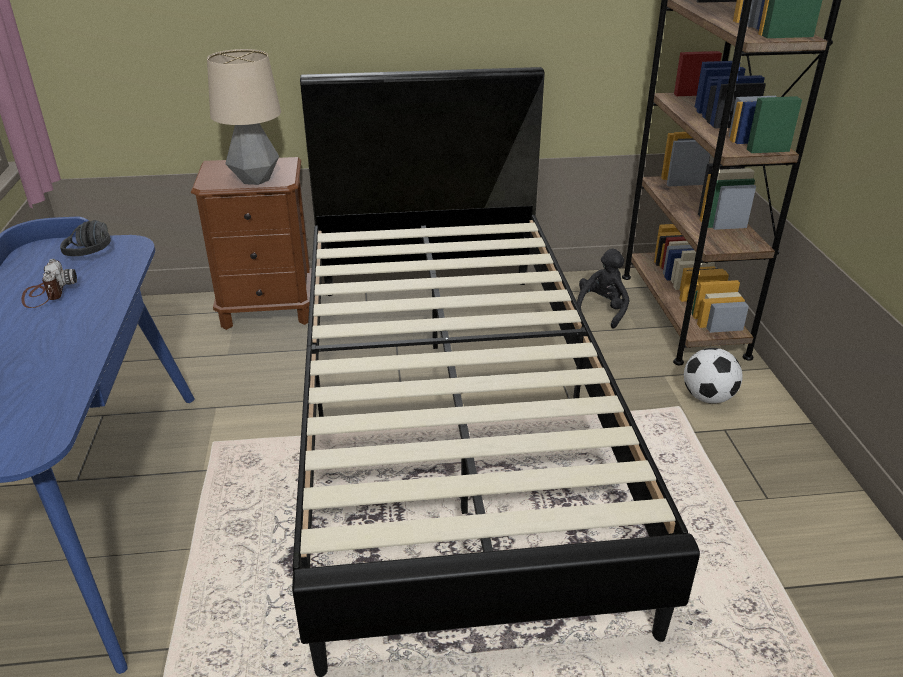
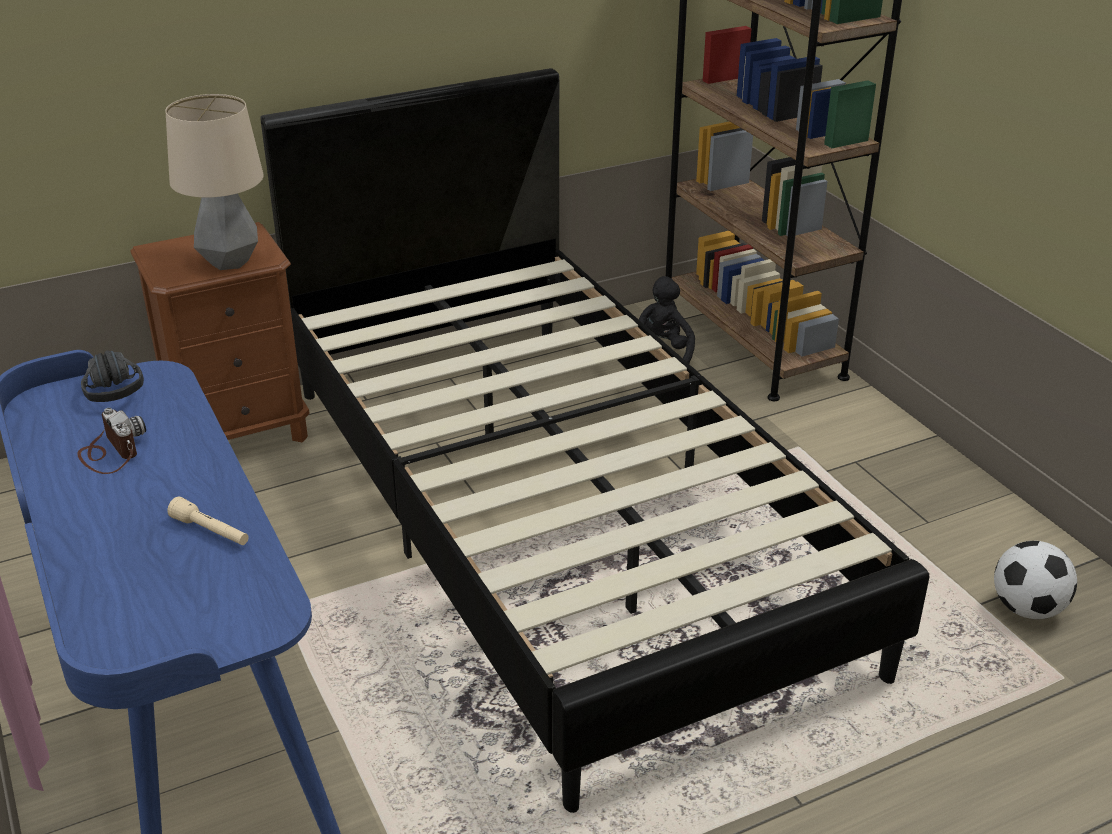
camera: 20 degrees left, 0 degrees up
(54, 367) = (211, 531): none -> beige flashlight
(708, 397) = (823, 431): football -> football (1027, 609)

